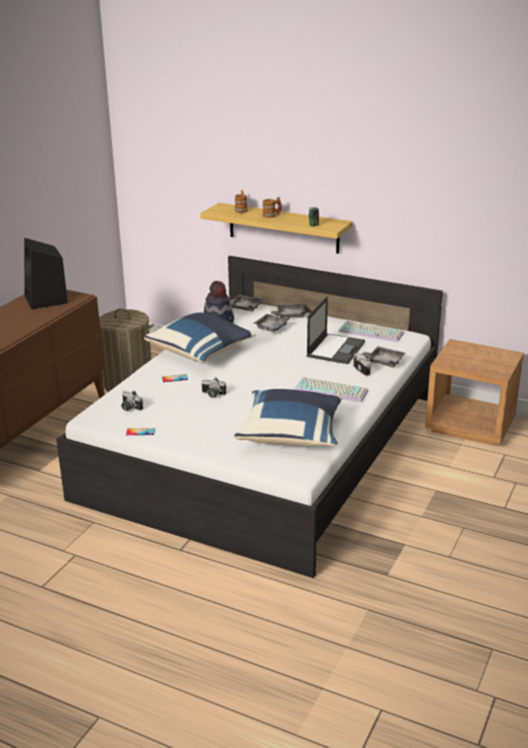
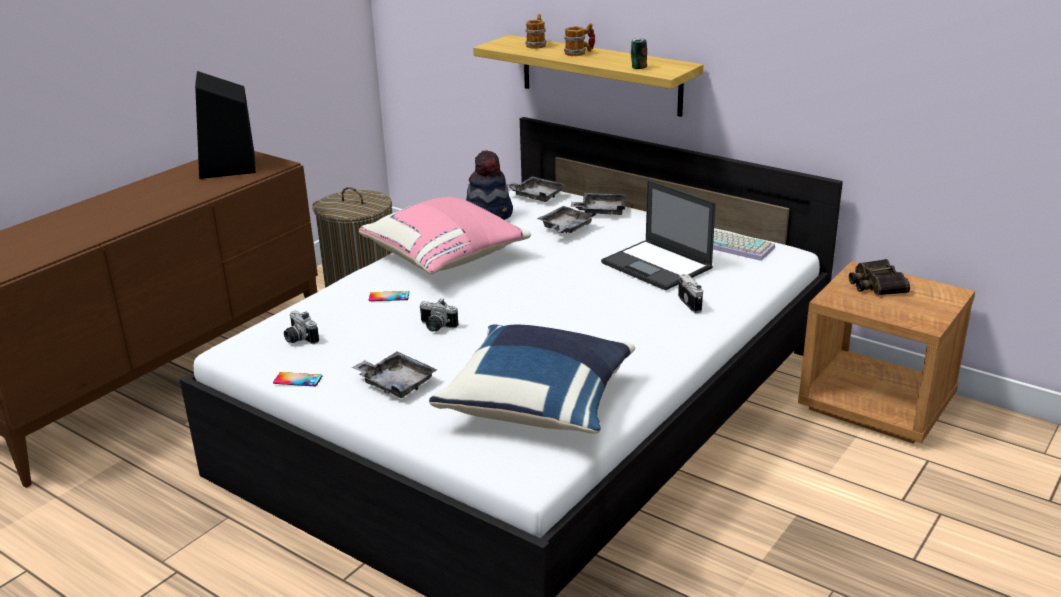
camera: 10 degrees right, 0 degrees up
(201, 352) = (446, 258): blue pillow -> pink pillow
(332, 390) = (631, 333): keyboard -> none
(336, 349) = (657, 266): laptop -> laptop turned 105 degrees clockwise
(383, 361) = (730, 291): grey tray -> grey tray (396, 383)
(466, 352) = (875, 284): none -> binoculars

